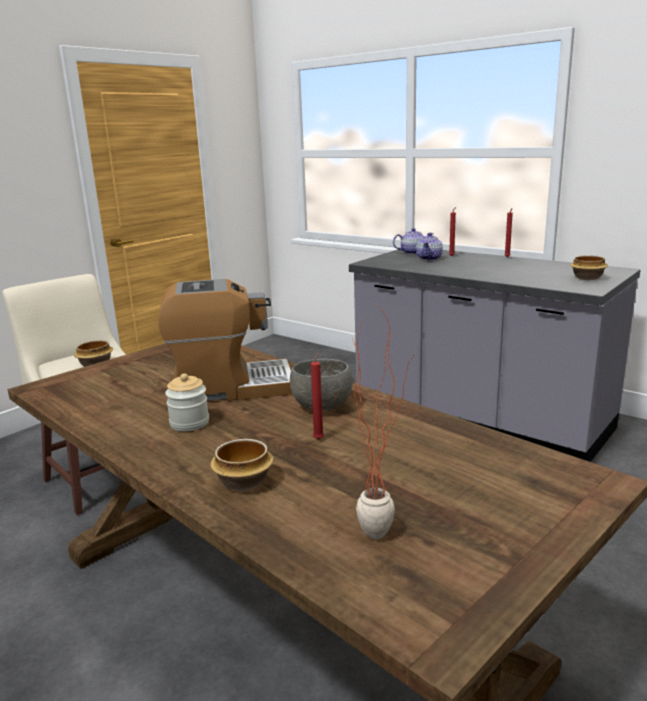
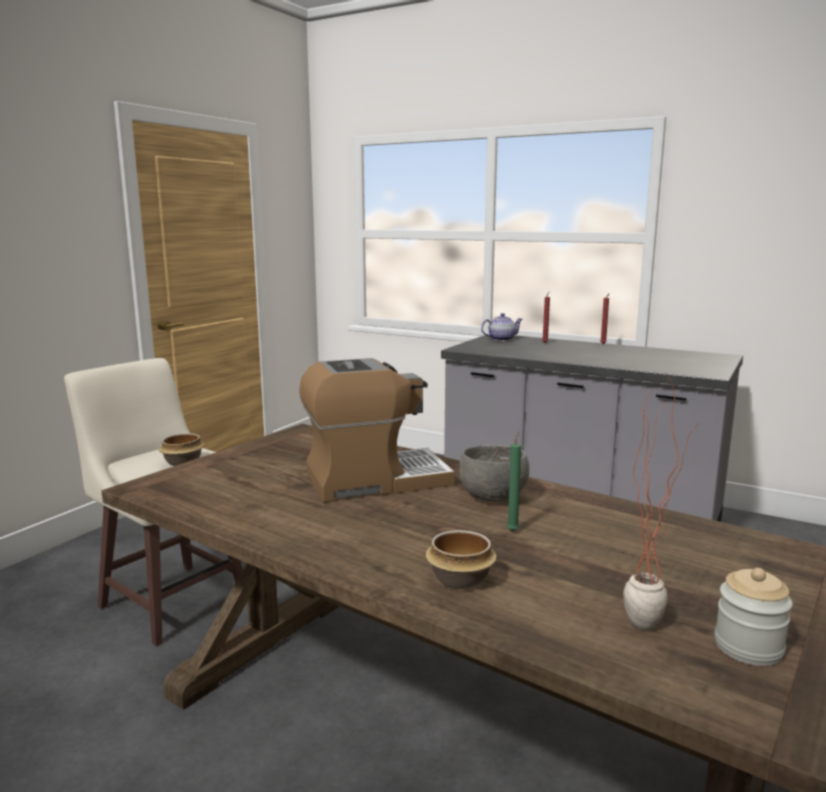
camera: 10 degrees left, 5 degrees down
(189, 423) = (354, 520): jar -> jar (748, 647)
(319, 438) = (513, 530): red candle -> green candle
(429, 258) = (523, 345): teapot -> none
(588, 278) = (700, 364): bowl -> none

